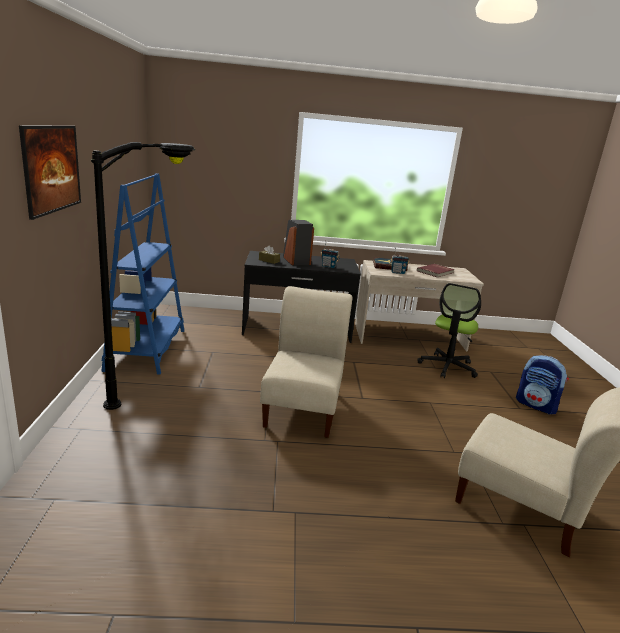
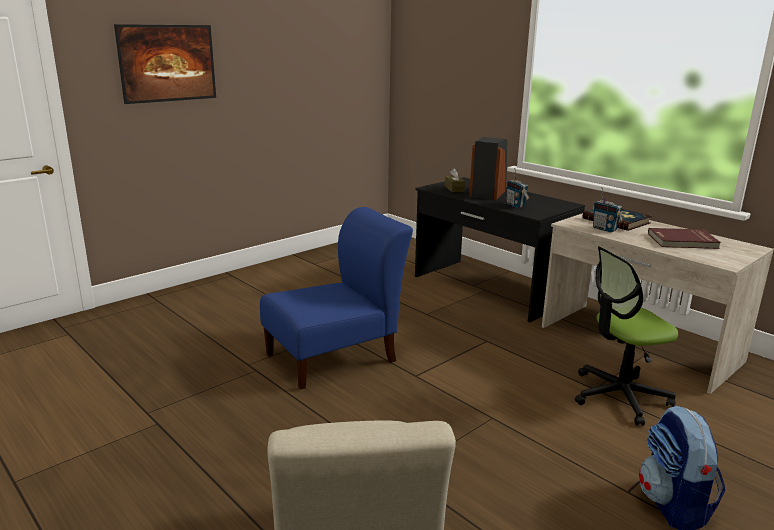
camera: 50 degrees right, 0 degrees up
(147, 349) = (307, 263): blue bookcase -> none
(160, 390) = (254, 296): black floor lamp -> none
(303, 407) = (336, 356): beige chair -> blue chair

